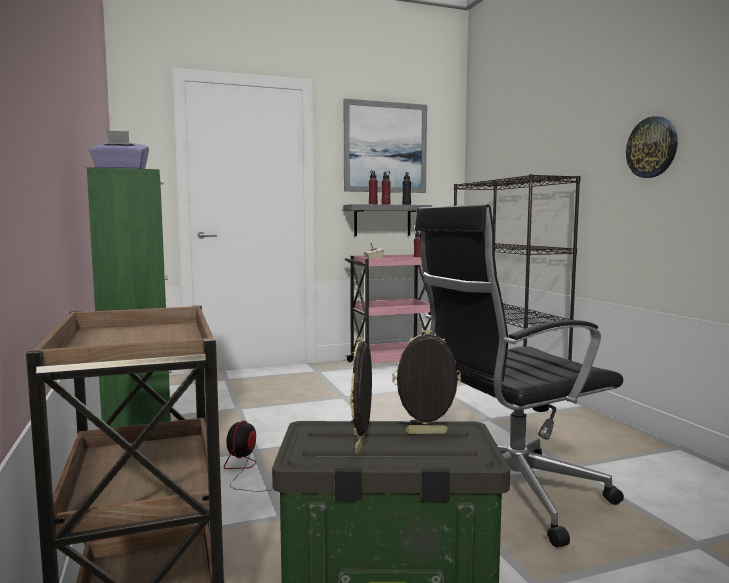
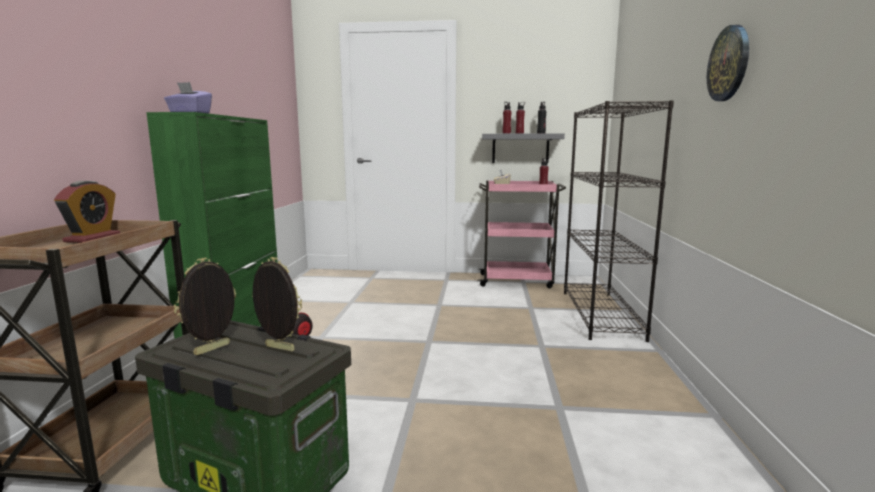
camera: 25 degrees right, 5 degrees up
(116, 334) = (93, 238): none -> alarm clock
(385, 147) = (525, 78): picture -> none
(509, 495) = (465, 420): black office chair -> none

